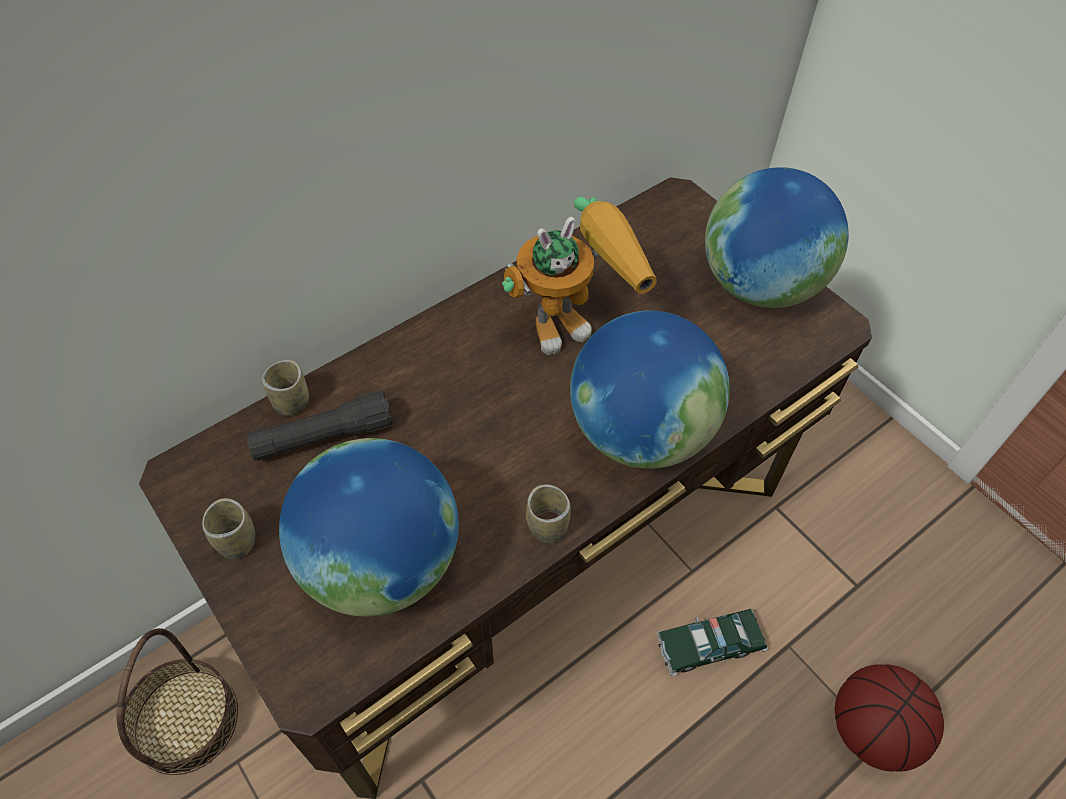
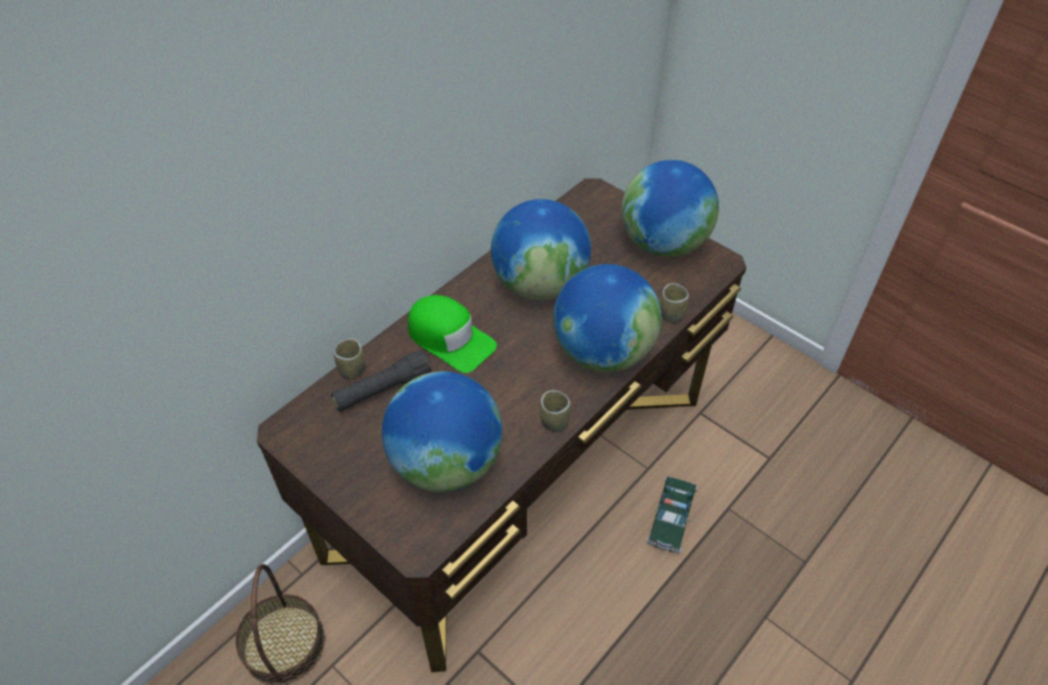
camera: 10 degrees left, 5 degrees down
(237, 542) = (340, 467): cup -> cup (671, 314)
(433, 378) = (450, 338): none -> green cap
(575, 318) = (540, 284): toy robot -> globe
(709, 645) = (671, 518): toy car -> toy car turned 45 degrees counterclockwise
(872, 730) = (799, 555): basketball -> none

